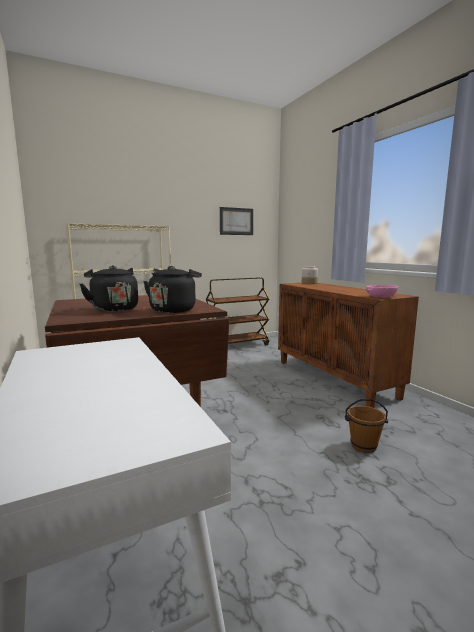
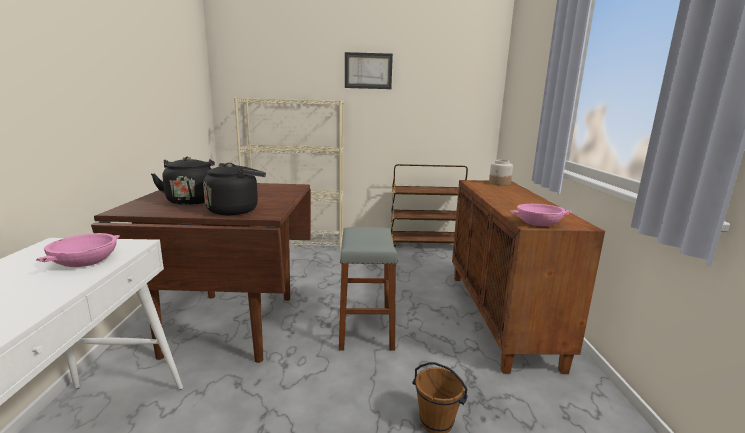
camera: 25 degrees right, 5 degrees up
(112, 357) = (85, 261): none -> pink bowl
(236, 221) = (441, 92): picture -> picture (368, 71)
(256, 406) = (366, 329): none -> grey stool

